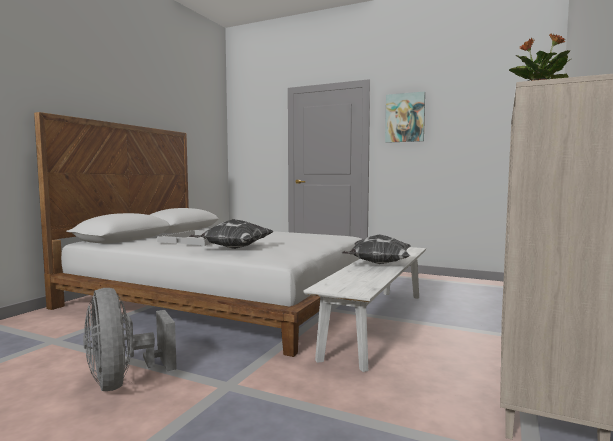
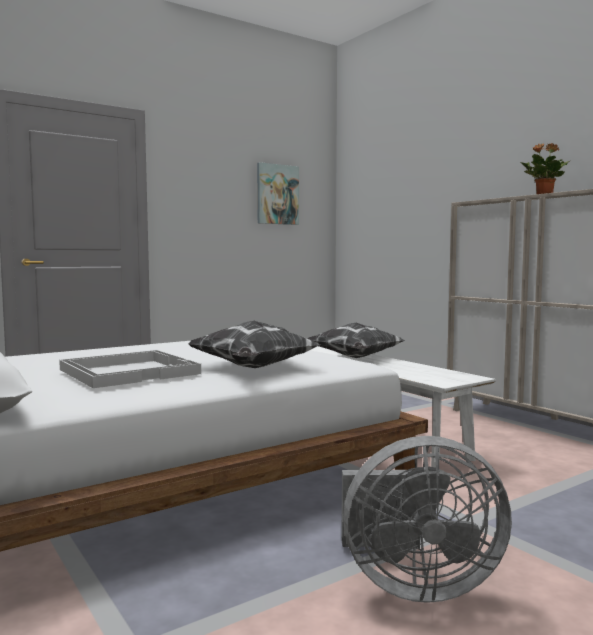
camera: 60 degrees left, 0 degrees up
(405, 117) = (194, 174): picture -> picture (277, 194)

